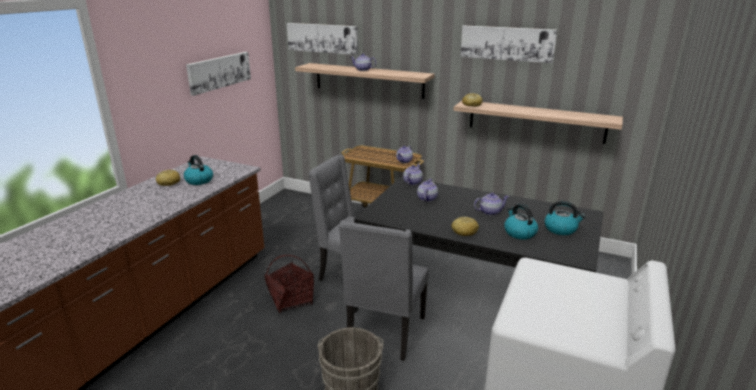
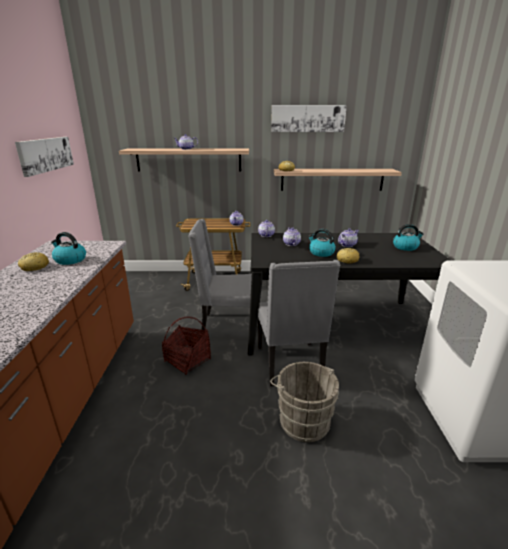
camera: 25 degrees left, 0 degrees up
(322, 38) = (139, 123): picture -> none
(519, 233) = (384, 254): kettle -> kettle (321, 253)

